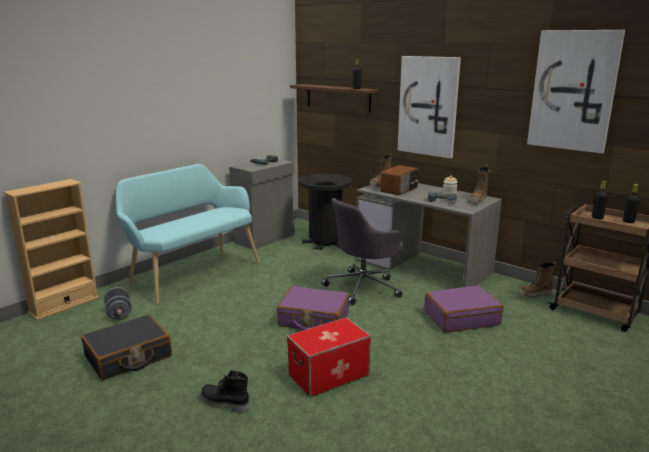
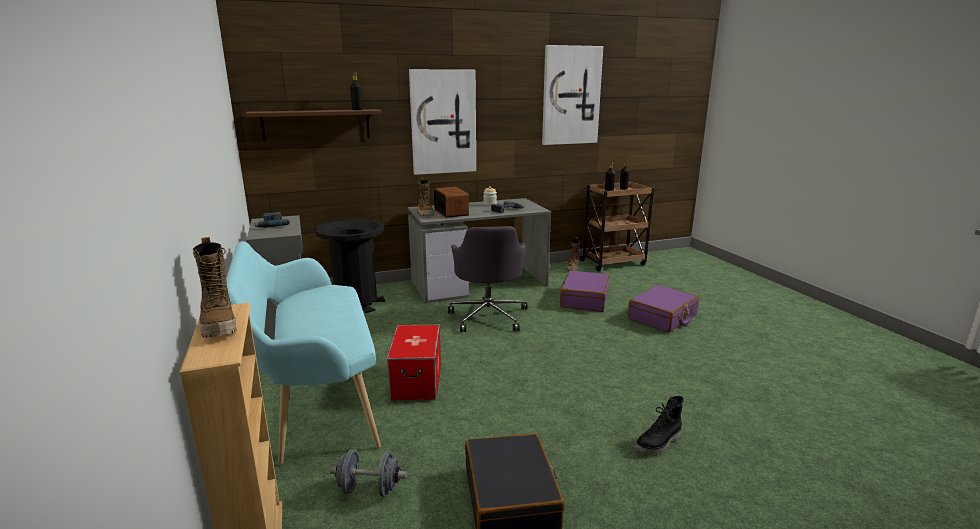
camera: 60 degrees left, 0 degrees up
(313, 319) = (529, 355): purple suitcase -> purple suitcase (662, 317)
(328, 374) = (636, 375): storage box -> storage box (416, 381)
(478, 200) = (521, 203): boot -> boot (219, 325)

